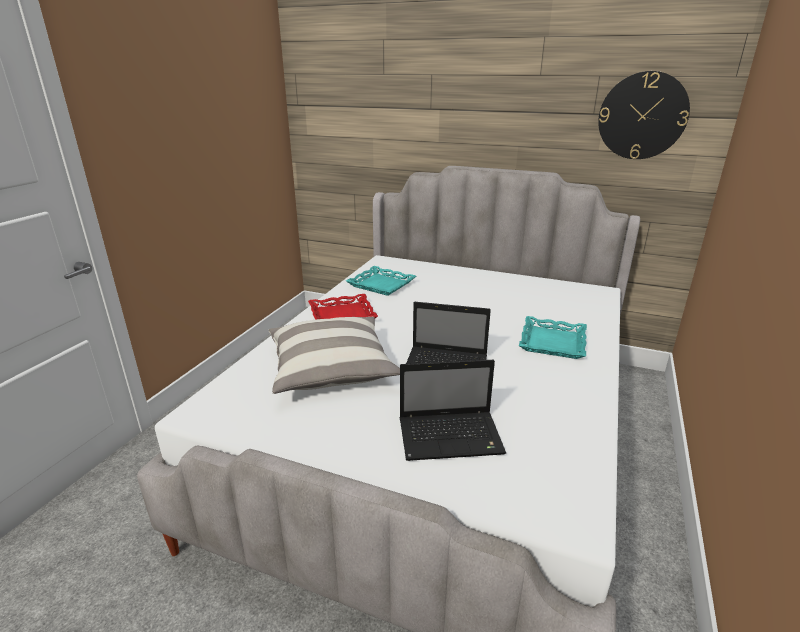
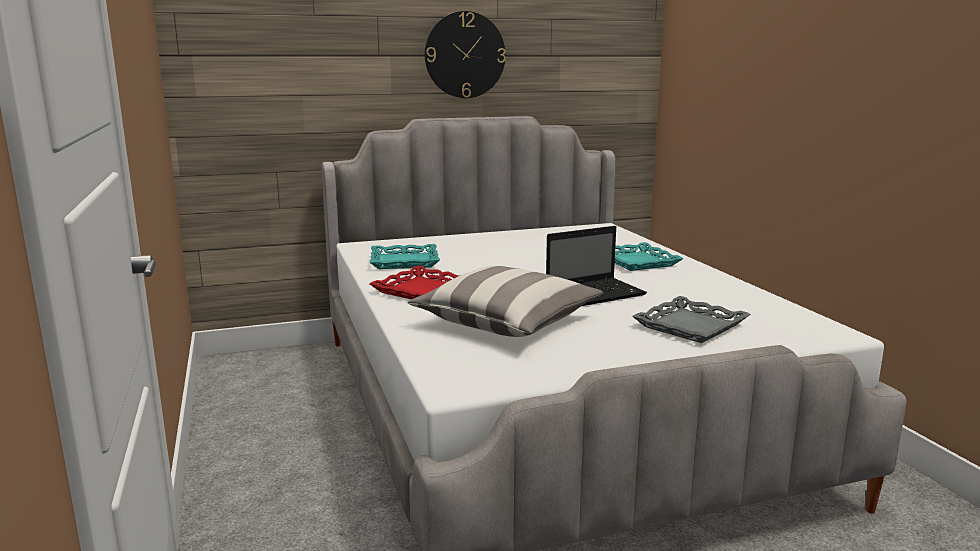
camera: 40 degrees left, 10 degrees down
(452, 436) = (690, 326): laptop -> grey tray
(642, 116) = (593, 56): wall clock -> wall clock (465, 55)

